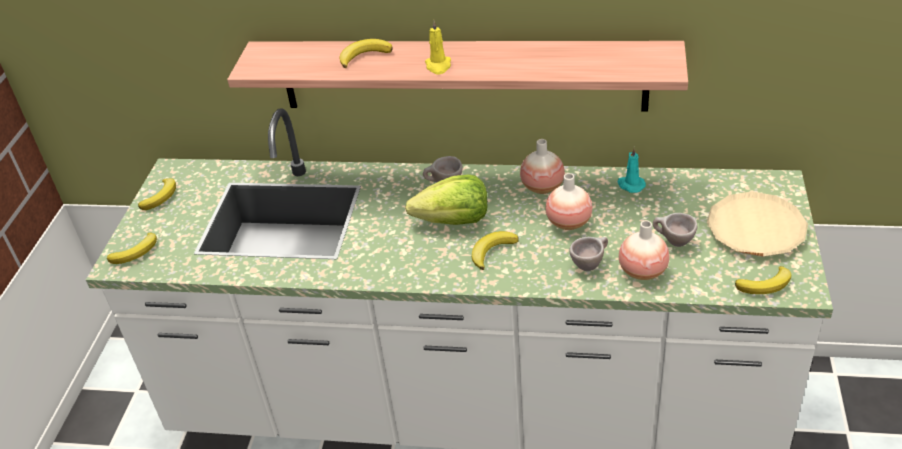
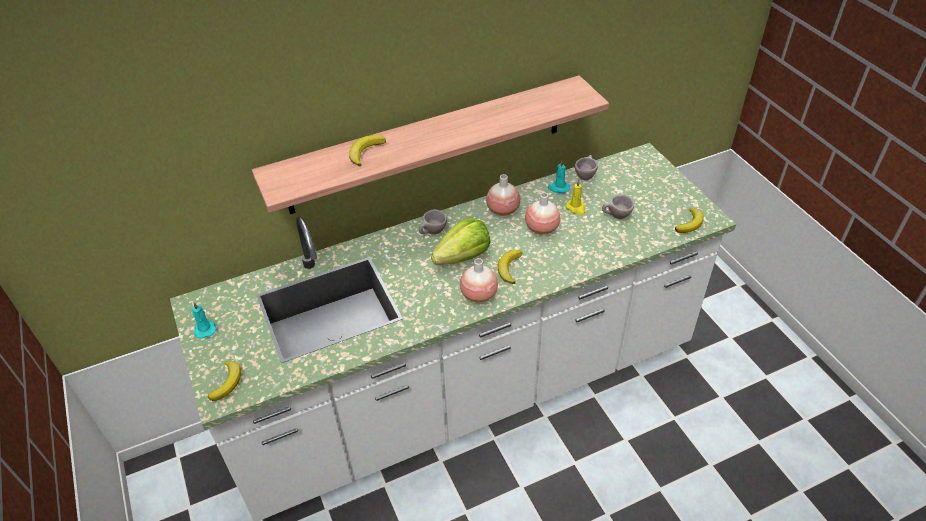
camera: 35 degrees left, 5 degrees up
(161, 196) = (205, 329): banana -> turquoise candle
(438, 66) = (431, 142): yellow candle -> yellow candle (576, 208)
(590, 264) = (579, 251): beige cup -> beige cup (585, 175)
(642, 271) = (615, 243): vase -> vase (479, 295)
(755, 229) = (656, 190): beige plate -> none

